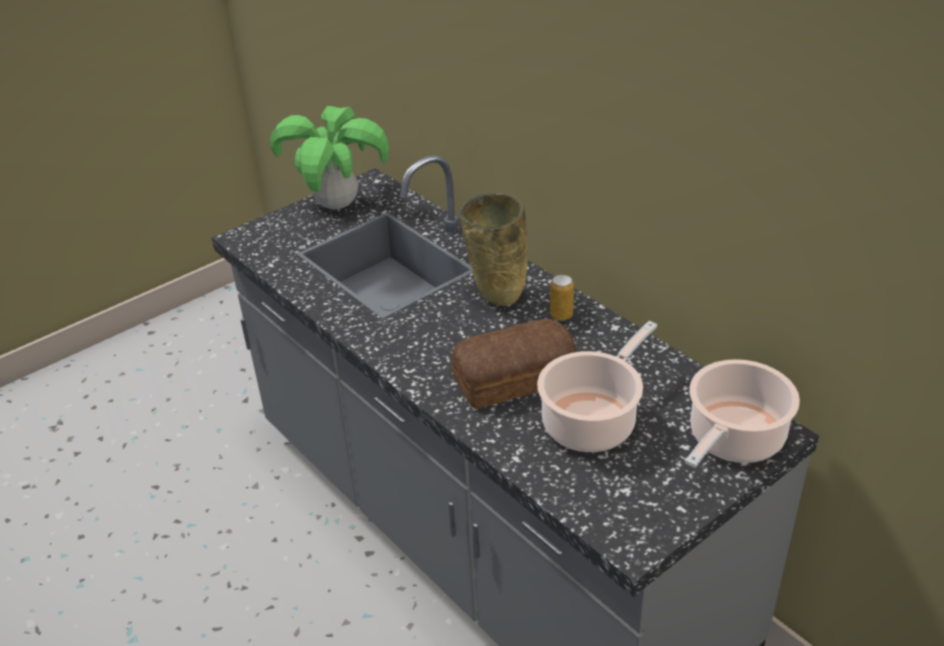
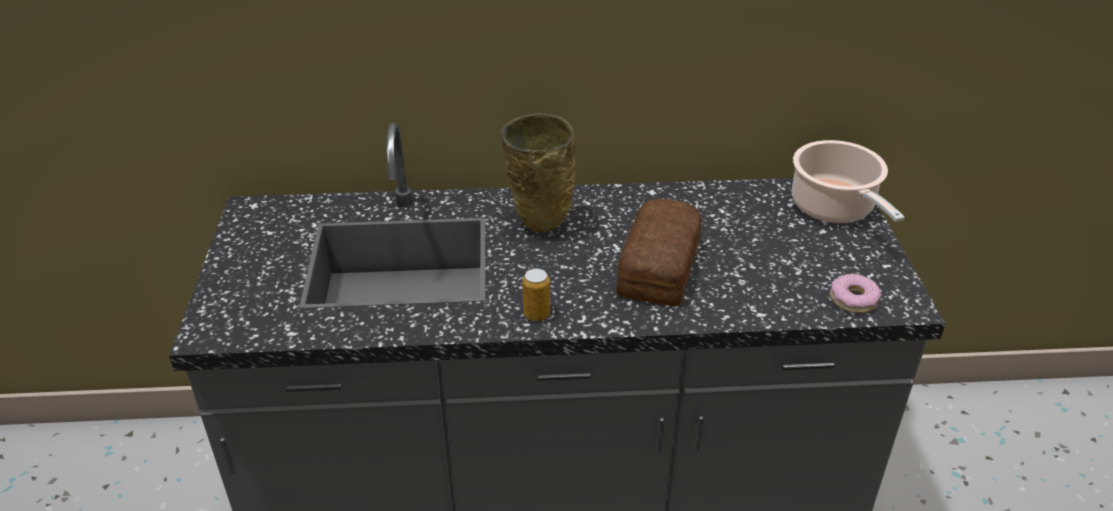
camera: 55 degrees left, 0 degrees up
(337, 205) = (254, 246): potted plant -> none
(561, 315) = (606, 207): can -> can (536, 314)
(592, 421) = (753, 256): cooking pot -> none
(599, 506) = (853, 299): none -> donut

